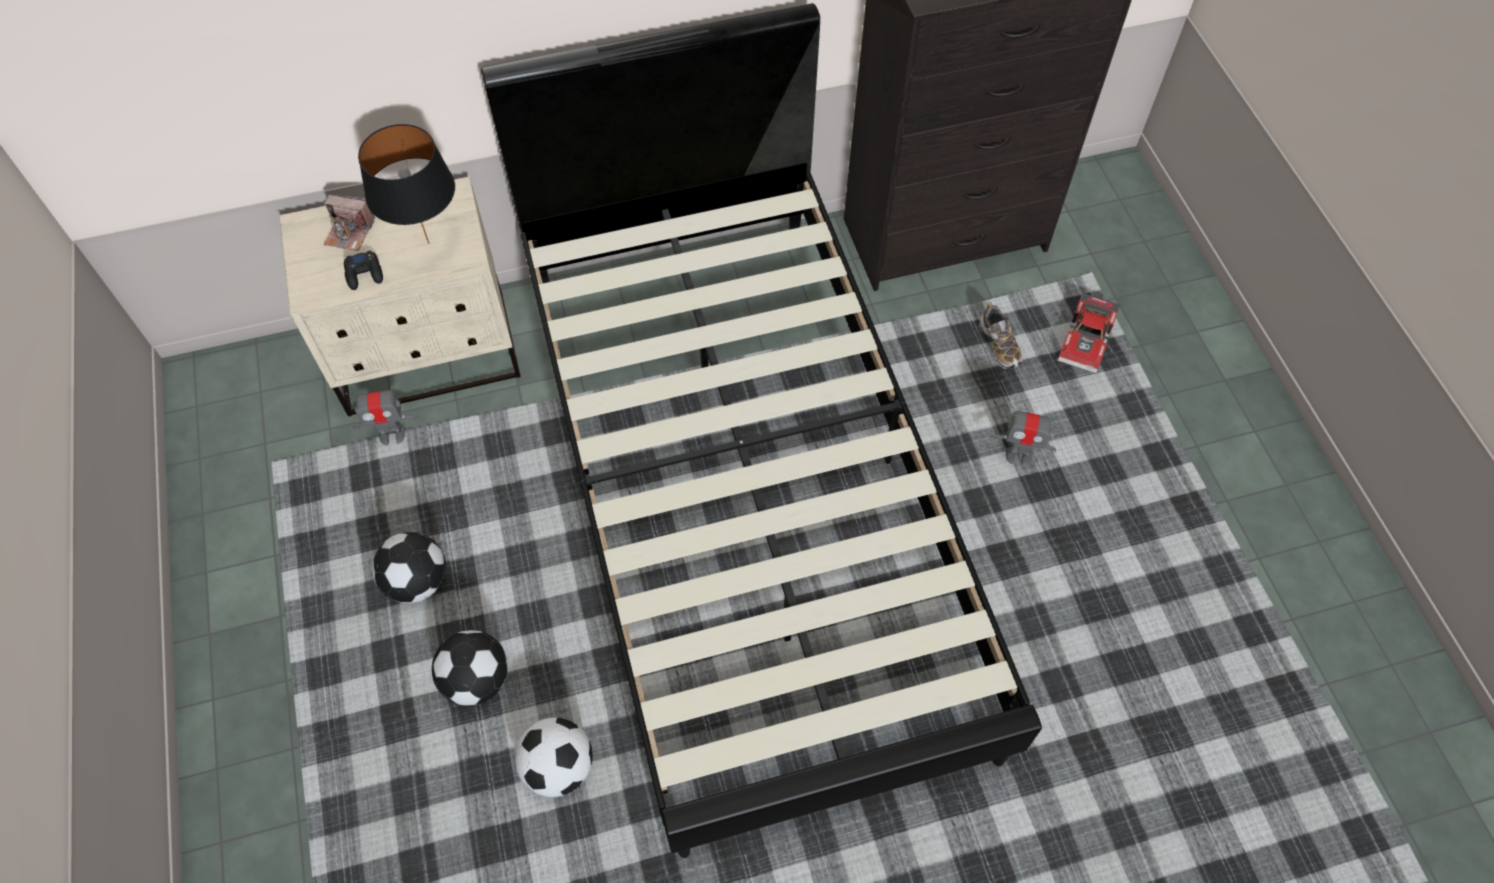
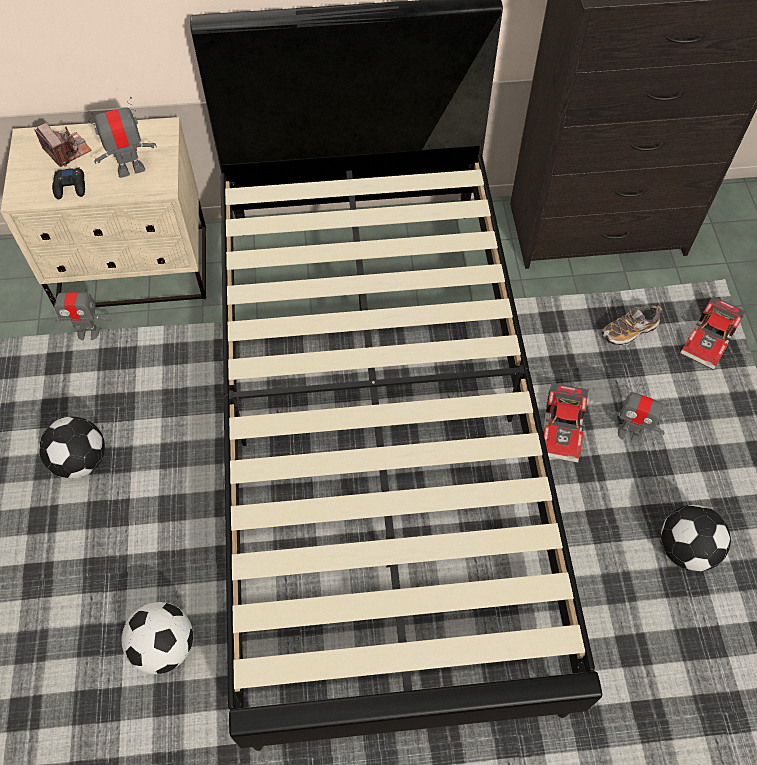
camera: 10 degrees right, 0 degrees up
(350, 232) = (67, 151): camera -> camera turned 150 degrees counterclockwise
(428, 244) = (130, 169): black table lamp -> toy robot
(476, 679) = (111, 555): football -> football (684, 548)
(948, 461) = (564, 428): none -> toy car
(999, 345) = (629, 331): shoe -> shoe turned 75 degrees clockwise

